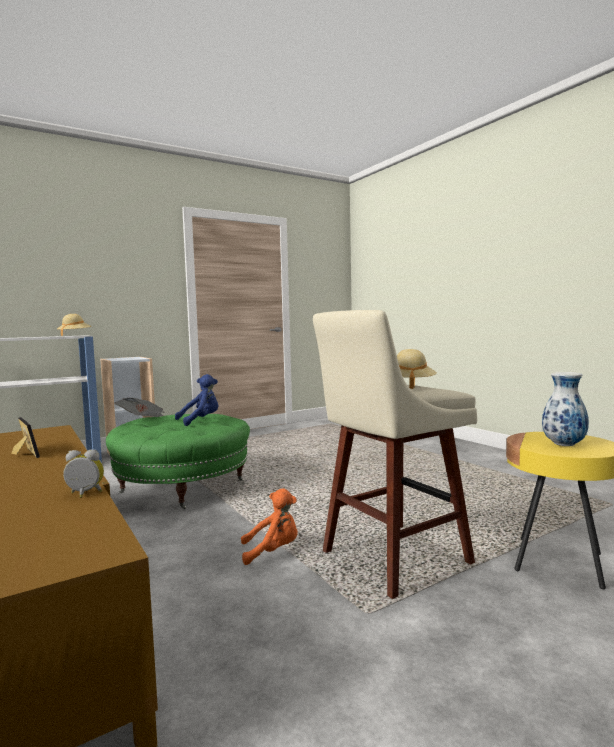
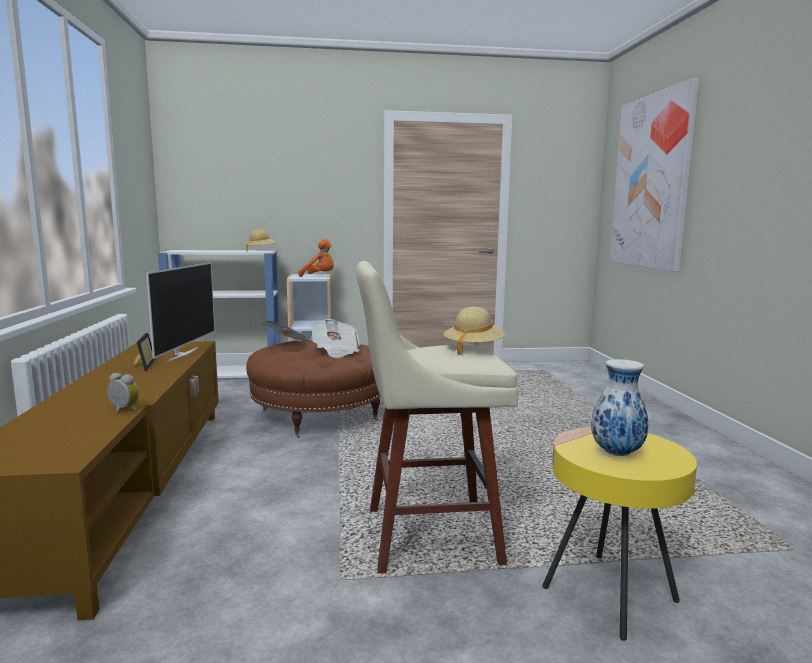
camera: 25 degrees right, 5 degrees up
(54, 439) = (182, 354): none -> television
(183, 487) = (319, 416): green ottoman -> brown ottoman
(201, 420) = (336, 352): blue plush toy -> newspaper
(273, 551) = (327, 497): orange plush toy -> orange plush toy (320, 276)
(402, 270) = (651, 182): none -> picture

